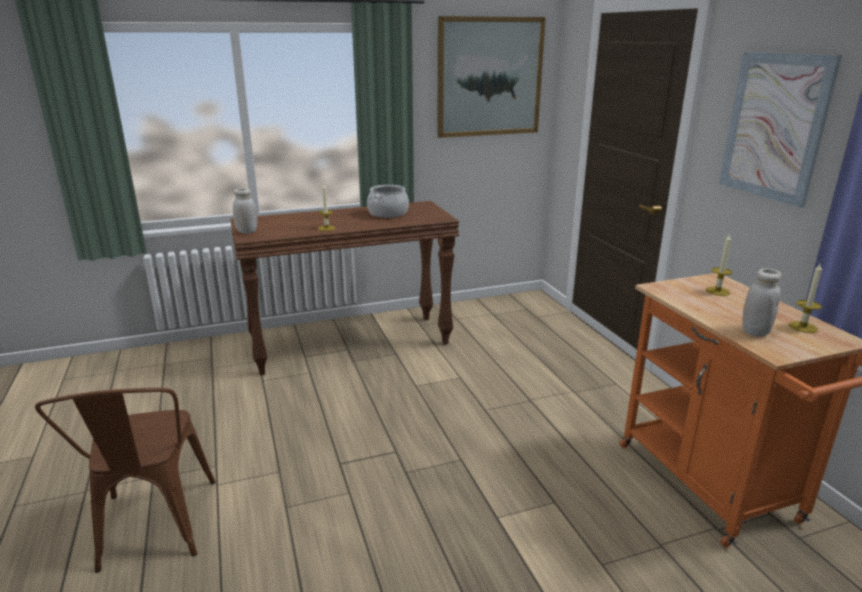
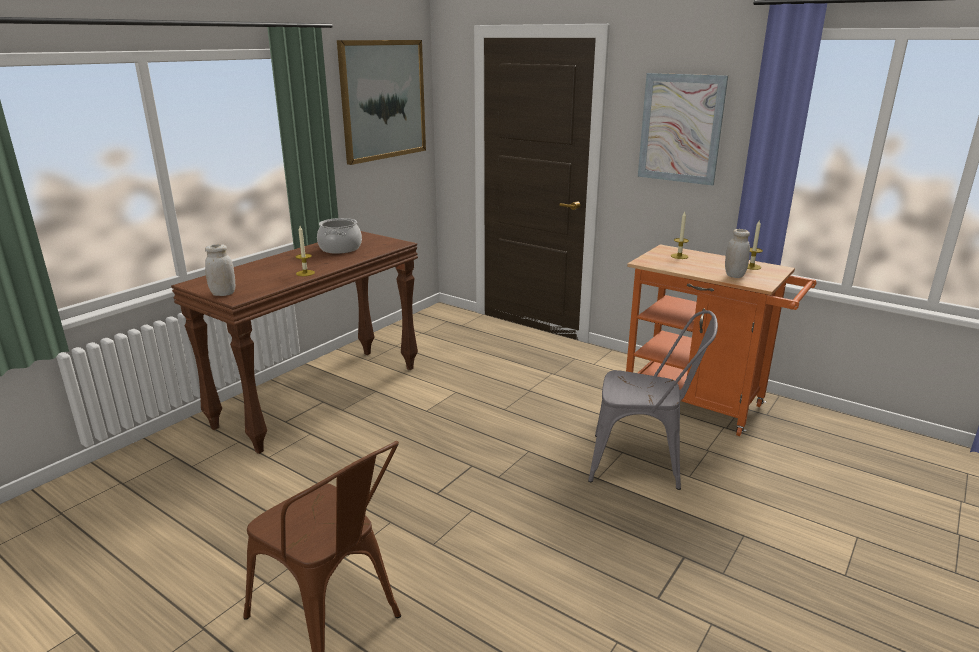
camera: 35 degrees left, 0 degrees up
(565, 525) = (644, 463): none -> grey chair

